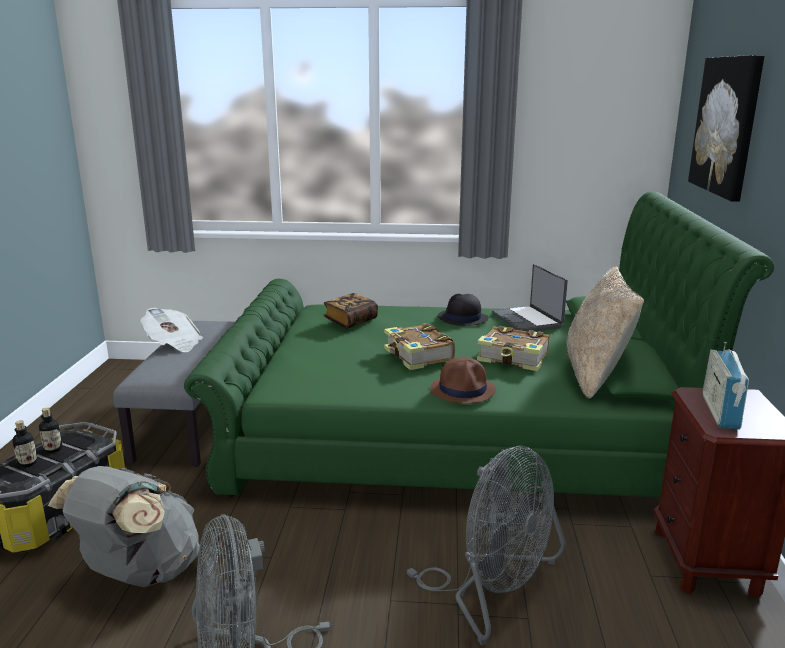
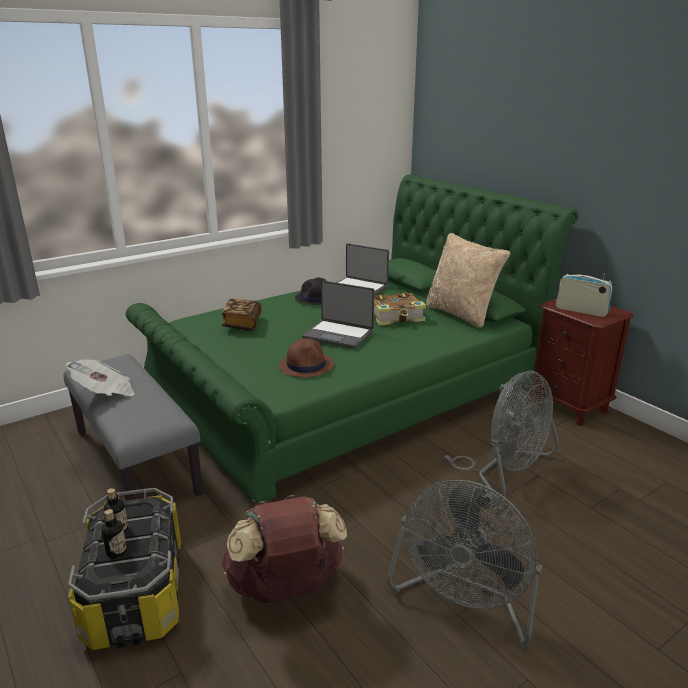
camera: 40 degrees left, 5 degrees up
(139, 573) = (286, 588): grey backpack -> brown backpack
(418, 356) = (338, 335): book -> laptop
(463, 390) = (406, 348): brown hat -> brown hat (306, 365)
(491, 590) = (504, 471): grey fan -> grey fan turned 45 degrees clockwise
(720, 412) = (581, 310): radio -> radio turned 150 degrees clockwise
(726, 125) = (490, 124): picture -> none

